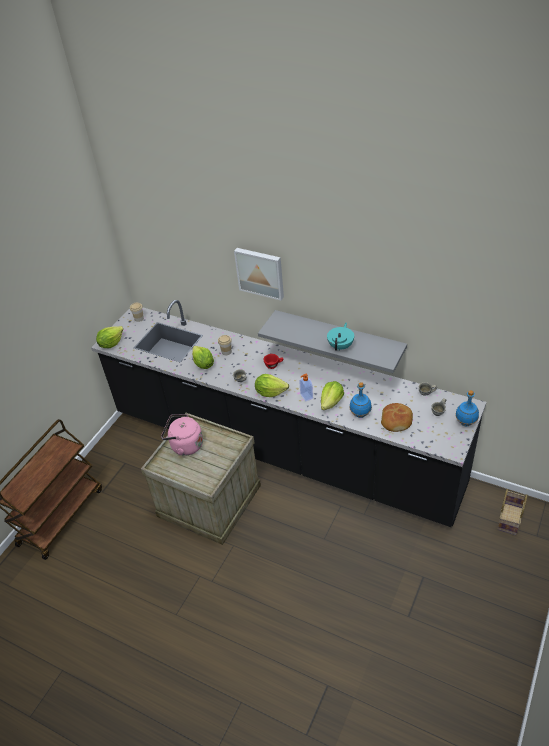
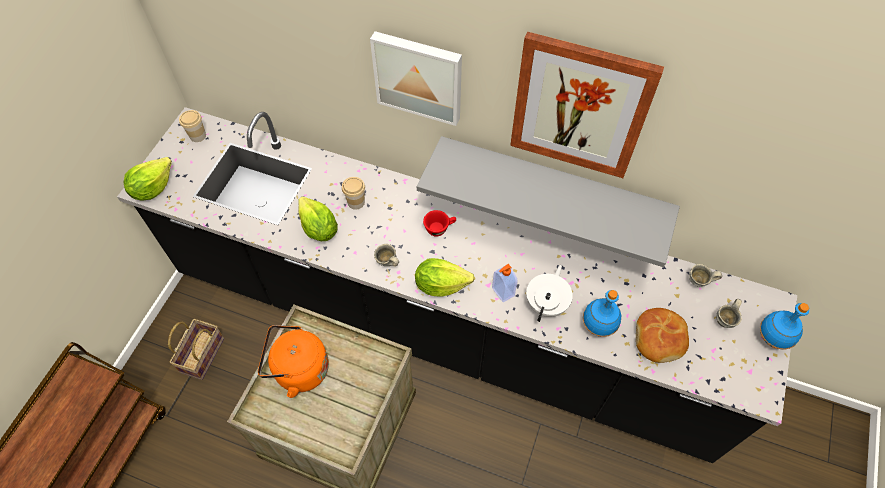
camera: 10 degrees left, 15 degrees up
(185, 445) = (298, 370): pink kettle -> orange kettle
(331, 402) = (547, 304): lettuce -> white teapot
(341, 346) = (567, 213): turquoise teapot -> none
(342, 283) = (580, 107): none -> picture
(509, 518) = (785, 433): basket -> basket (202, 353)

